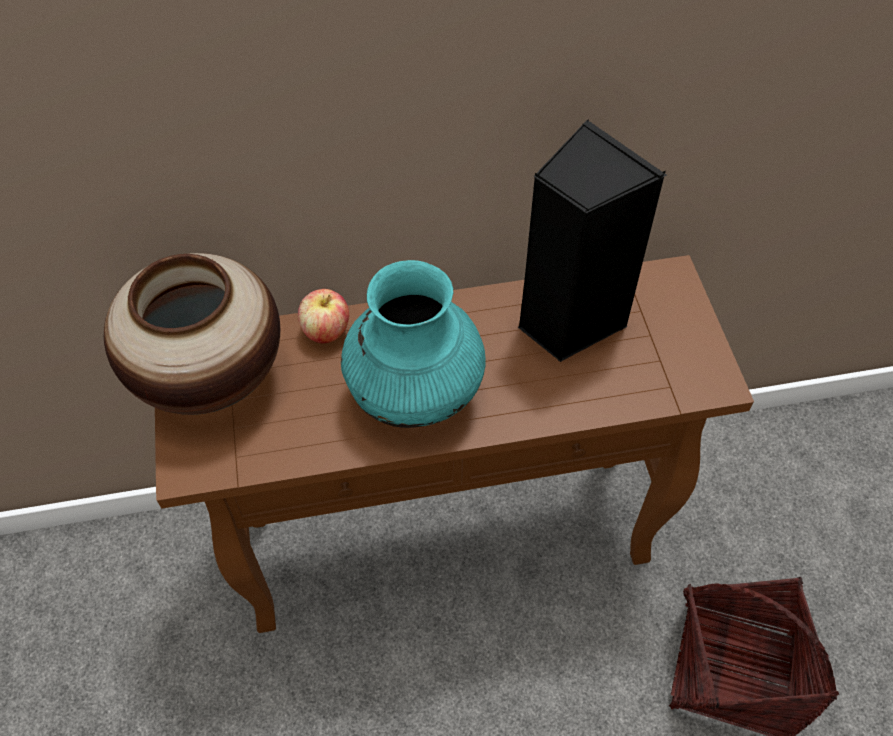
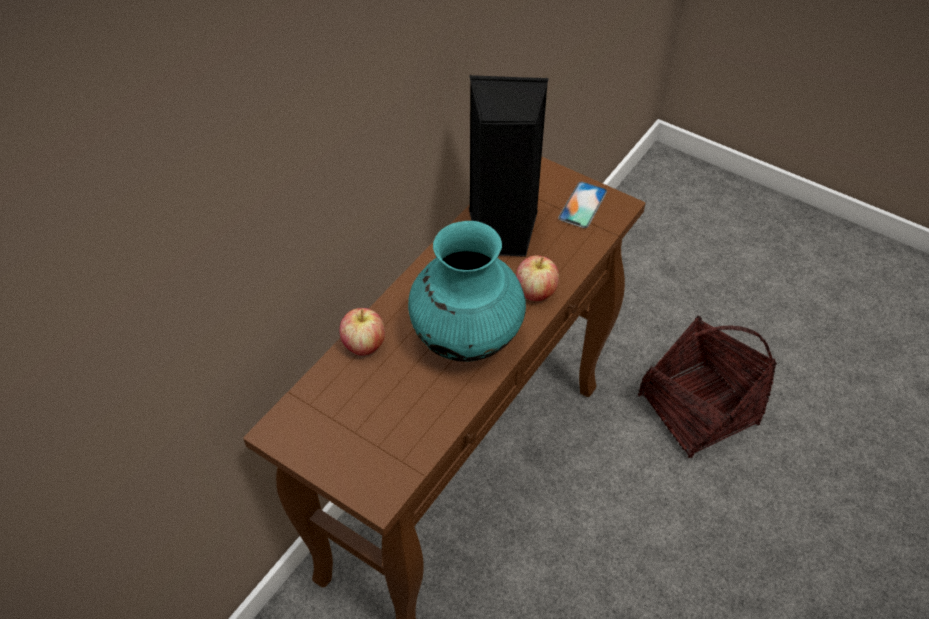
camera: 45 degrees left, 5 degrees down
(210, 376) = (321, 430): vase -> none
(528, 404) = (536, 292): none -> apple
(680, 355) = (582, 205): none -> phone

